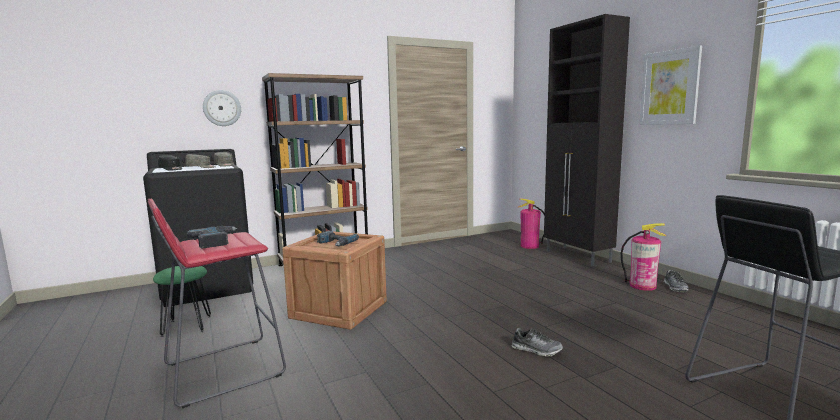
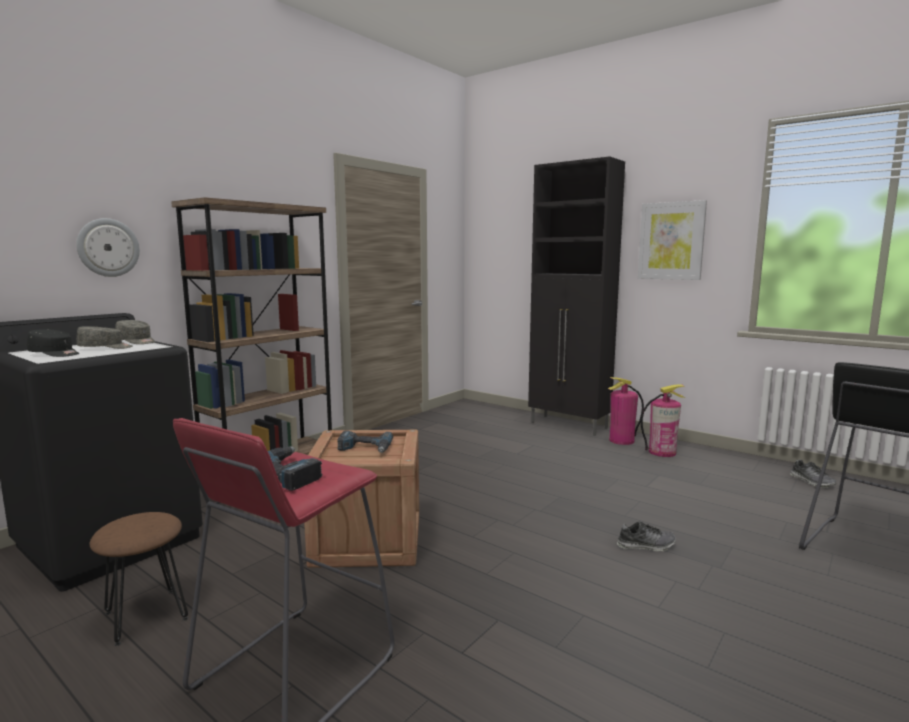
camera: 25 degrees left, 0 degrees up
(186, 326) = (145, 616): green stool -> brown stool
(529, 246) = (507, 418): fire extinguisher -> fire extinguisher (621, 440)
(675, 287) = (690, 450): shoe -> shoe (812, 481)

